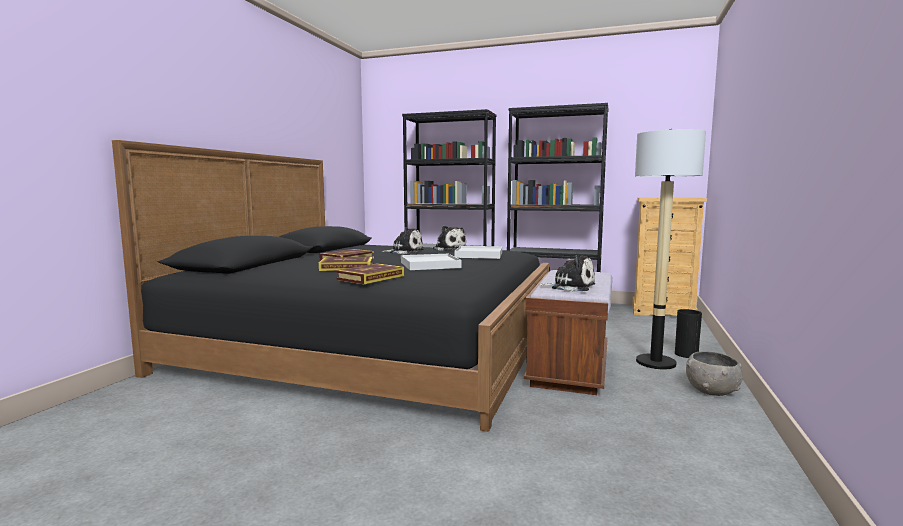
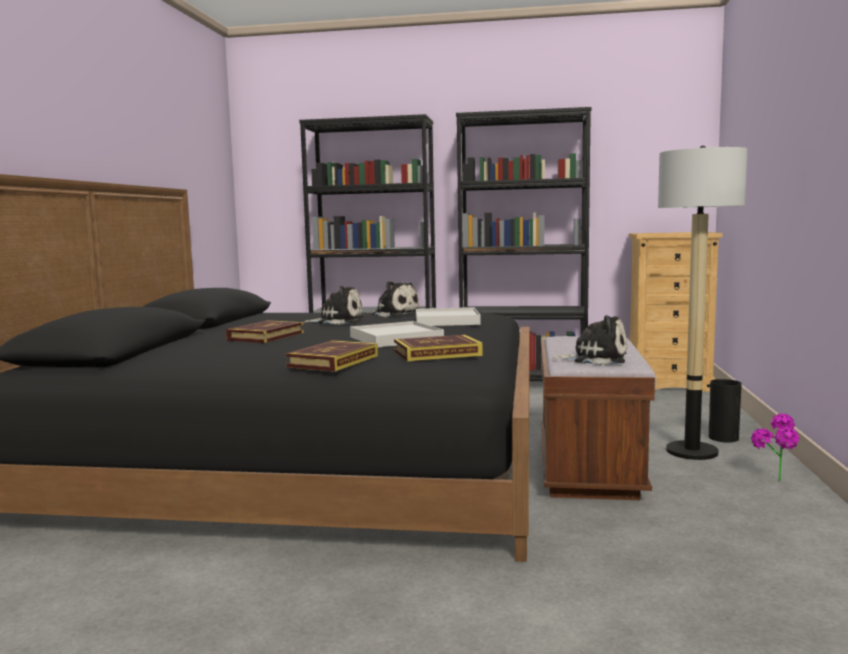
camera: 10 degrees left, 0 degrees up
(347, 267) = (281, 348): book -> book (437, 353)
(712, 391) = (775, 482): grey bowl -> potted plant

